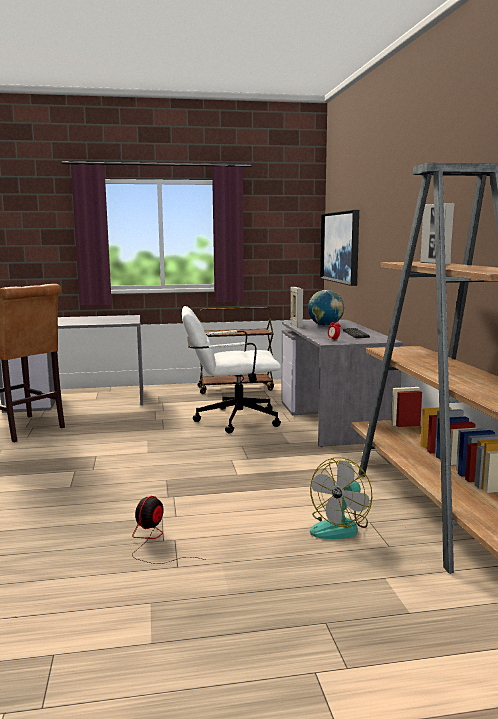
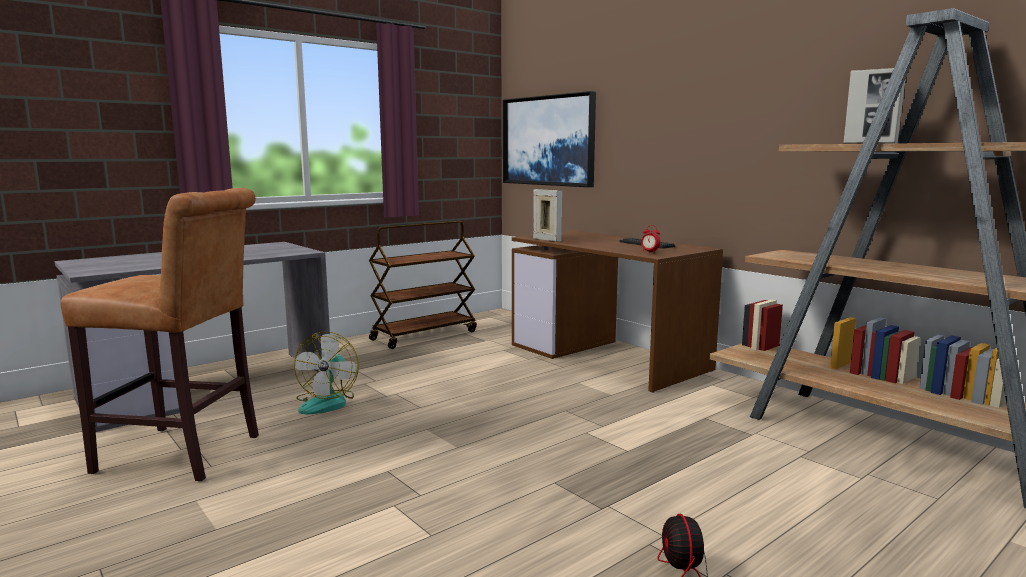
camera: 30 degrees left, 0 degrees up
(230, 420) = (490, 378): white office chair -> none
(325, 326) = (580, 238): globe -> none
(335, 420) = (609, 357): grey desk -> brown desk
(340, 527) = (855, 489): fan -> fan (328, 402)

